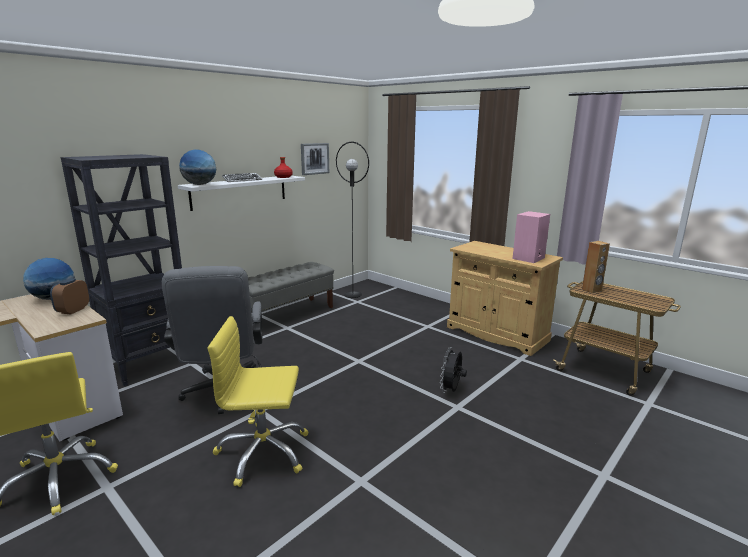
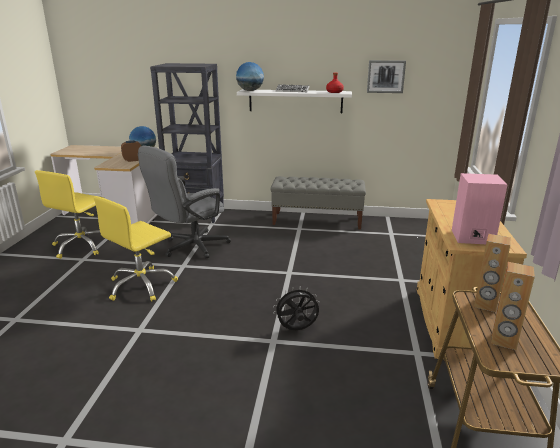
camera: 55 degrees right, 5 degrees up
(263, 453) = (141, 285): yellow office chair -> yellow office chair turned 105 degrees counterclockwise
(353, 295) = (401, 227): black floor lamp -> none
(634, 300) = (503, 341): none -> brown speaker

